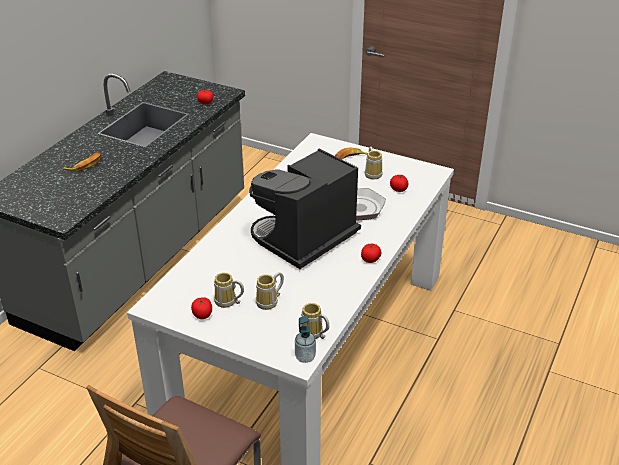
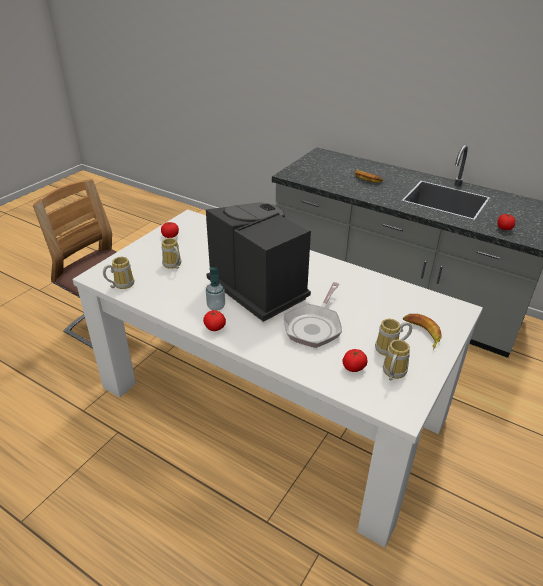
camera: 95 degrees right, 0 degrees up
(227, 302) = (180, 246): mug -> mug (392, 373)
(305, 357) = (97, 279): soap dispenser -> soap dispenser (216, 306)

